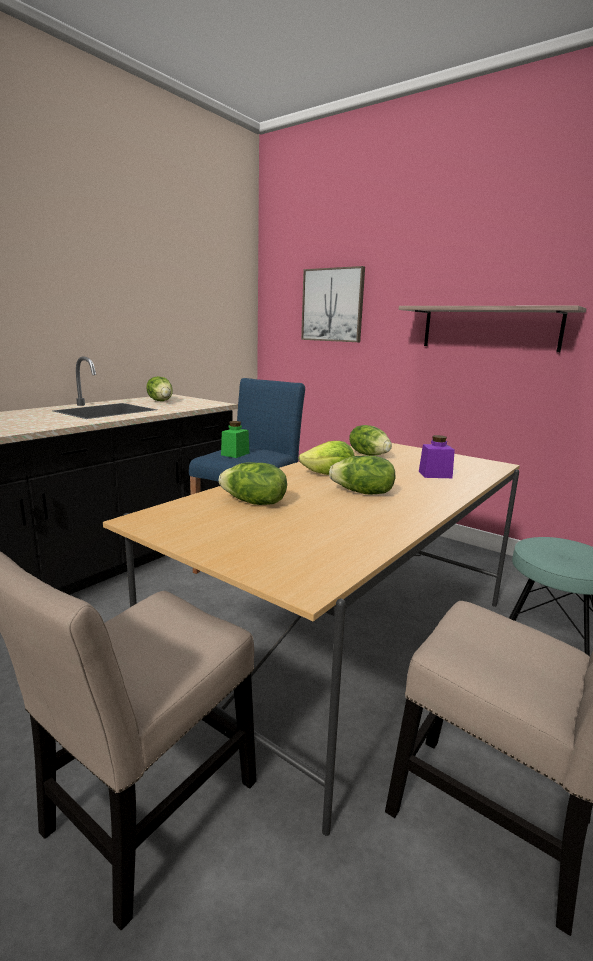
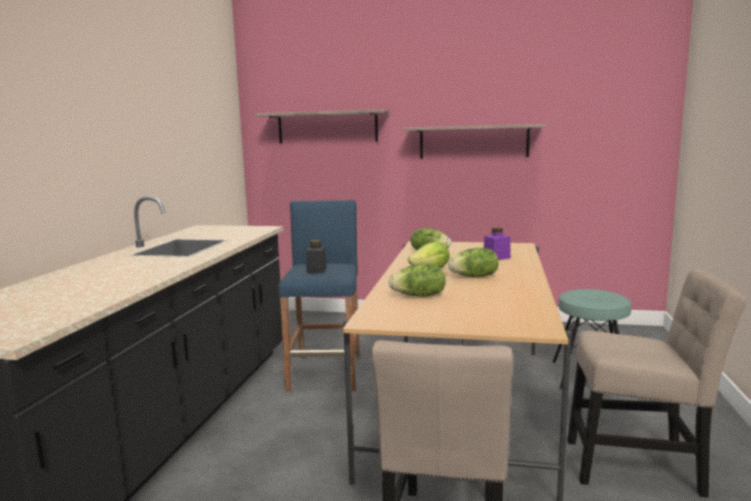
camera: 25 degrees left, 5 degrees down
(161, 401) = (207, 232): lettuce -> none
(235, 454) = (316, 270): green jar -> black jar
(332, 305) = (327, 127): picture -> shelf

